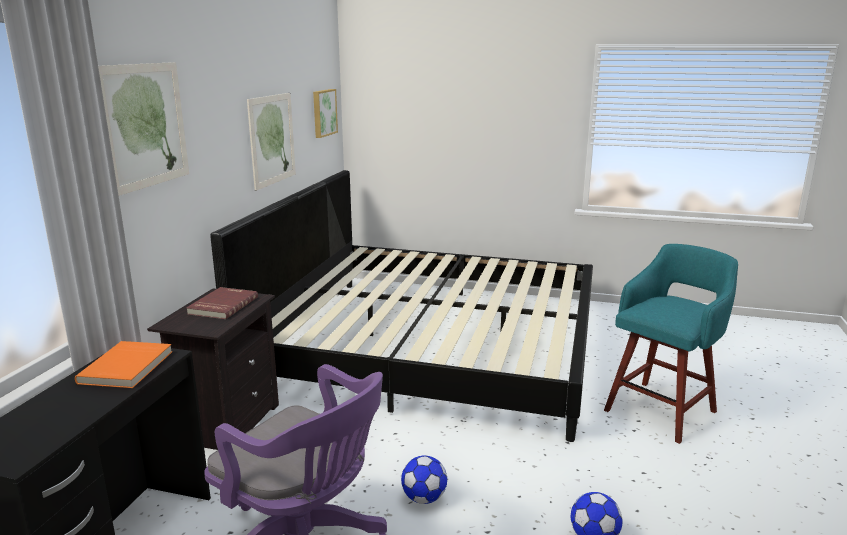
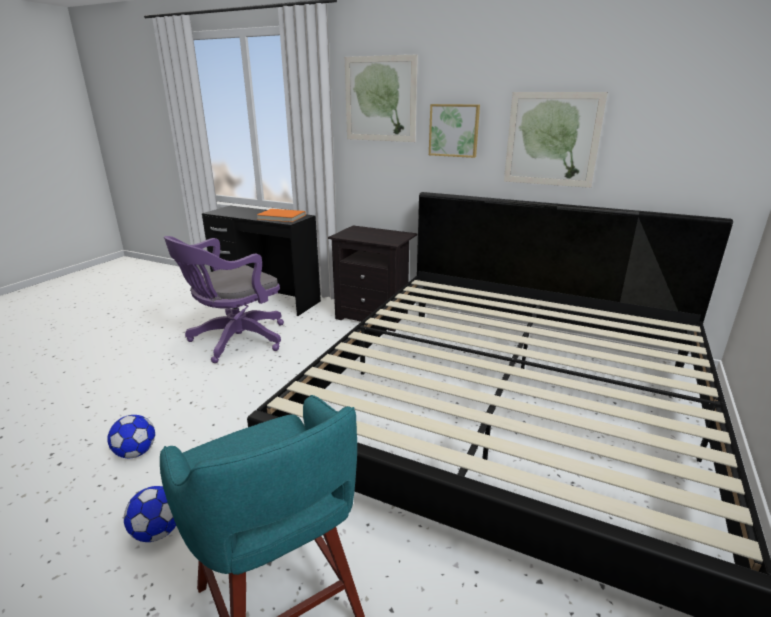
camera: 100 degrees right, 5 degrees up
(222, 305) = (381, 236): red book -> none
(323, 112) = (708, 128): picture -> picture (454, 130)
(424, 498) = (245, 381): football -> football (158, 532)

